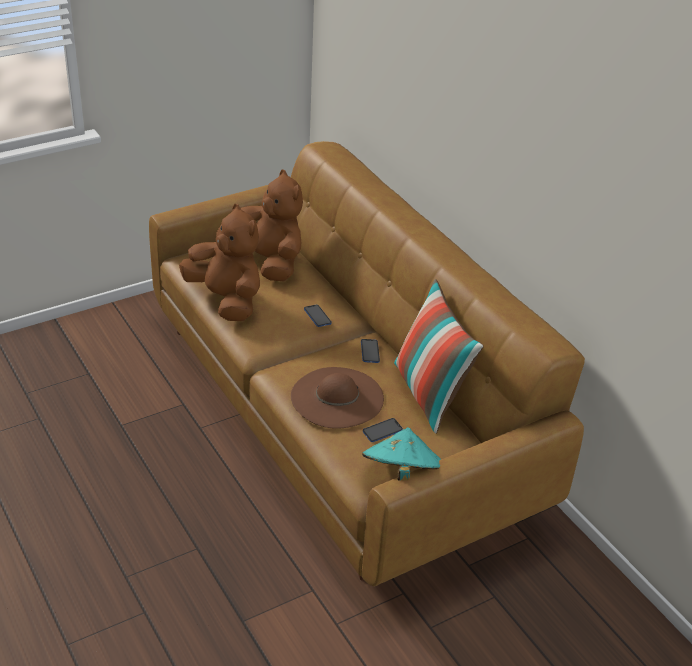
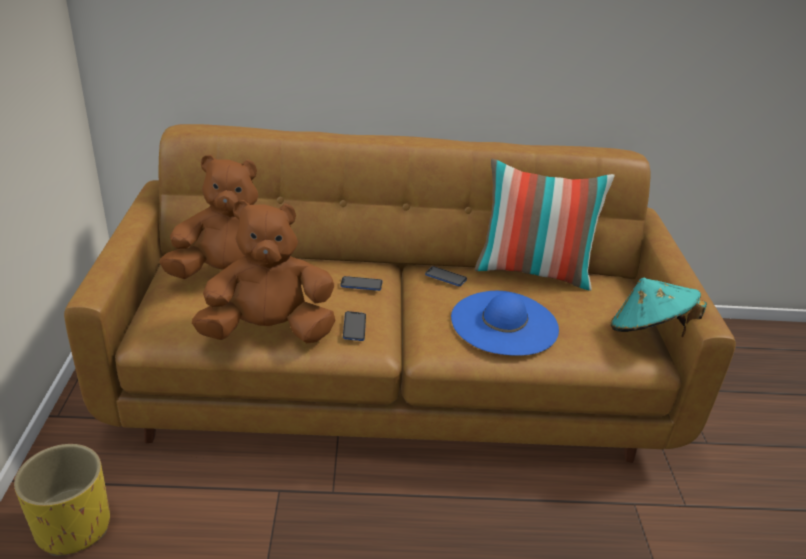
camera: 60 degrees left, 5 degrees down
(98, 340) = (73, 527): none -> yellow planter
(337, 397) = (504, 323): brown hat -> blue hat
(382, 431) = (572, 316): phone -> phone (354, 327)

